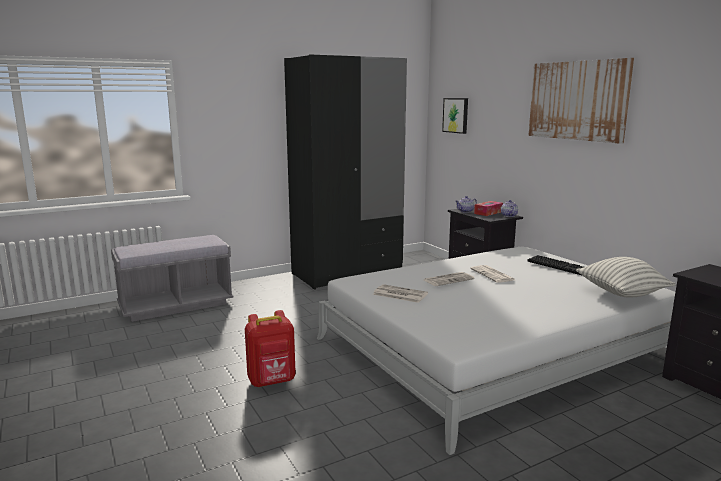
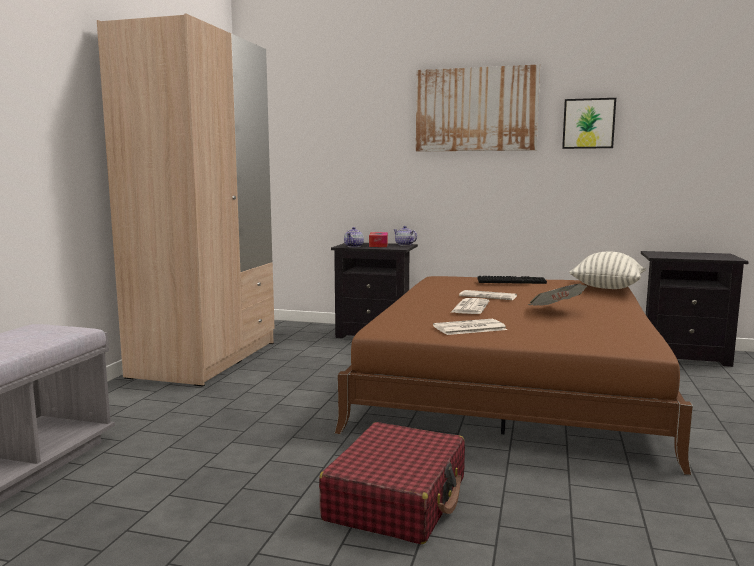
camera: 45 degrees left, 5 degrees down
(272, 381) = (397, 499): red backpack -> red suitcase
(347, 273) = (206, 359): black wardrobe -> beige wardrobe
(456, 115) = (292, 135): picture -> picture (588, 123)
(494, 349) = (512, 380): white bed -> brown bed
(501, 299) = (555, 310): none -> newspaper

